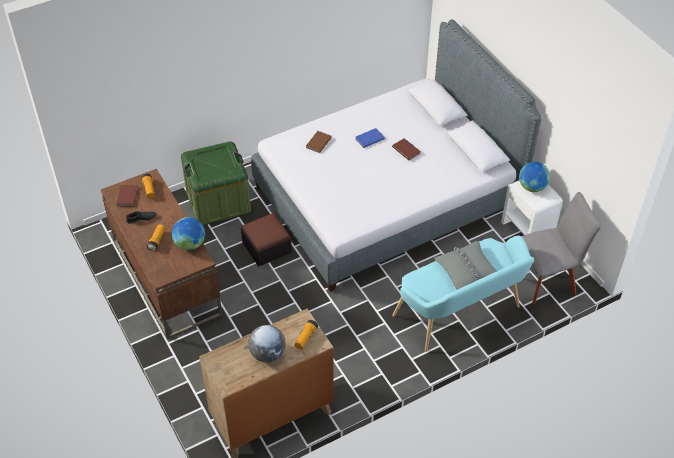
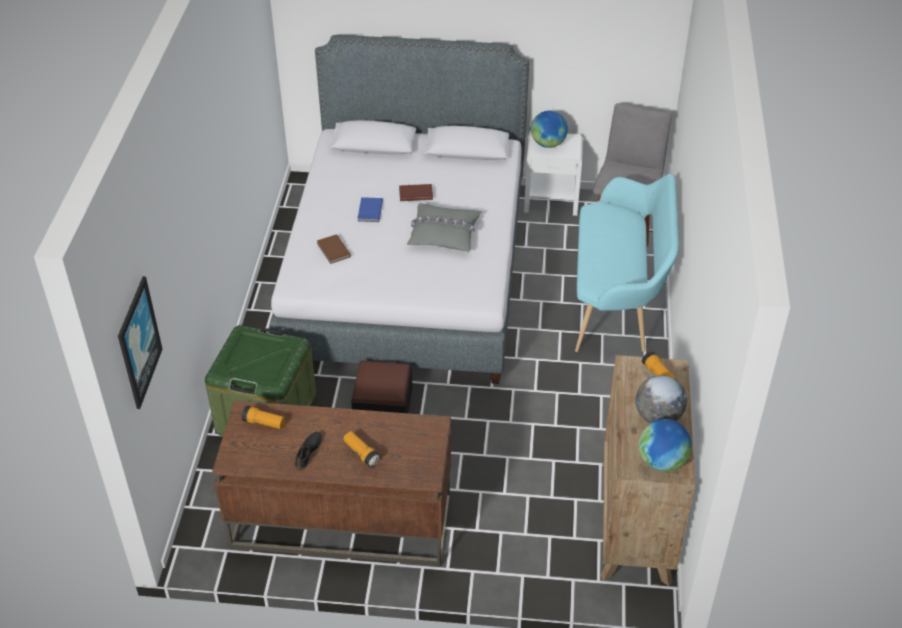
camera: 55 degrees left, 5 degrees down
(93, 93) = (138, 342): none -> picture
(126, 197) = (254, 450): brown book -> none
(190, 244) = (397, 425): globe -> globe (662, 462)
(467, 271) = (614, 242): grey pillow -> grey pillow (443, 234)

